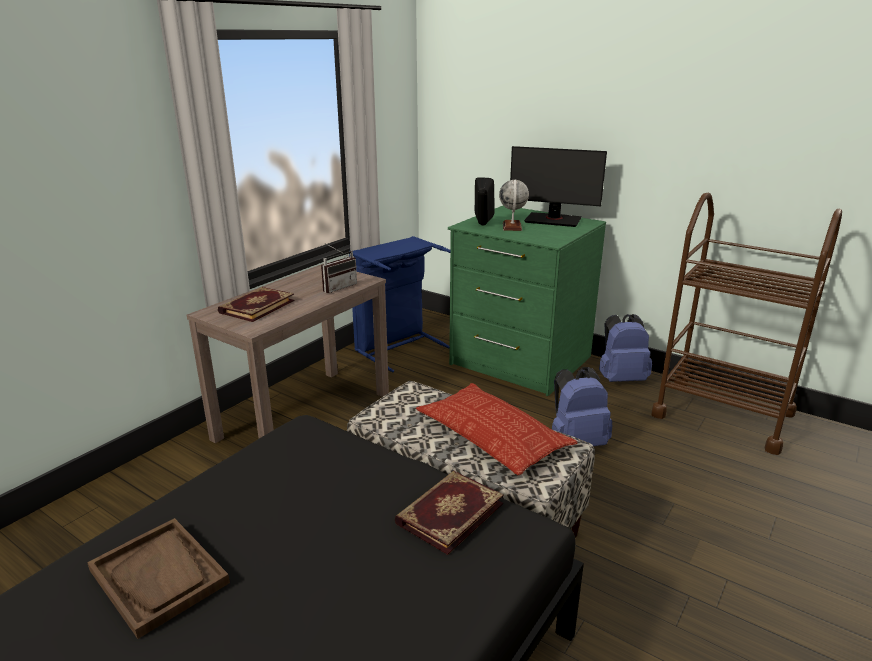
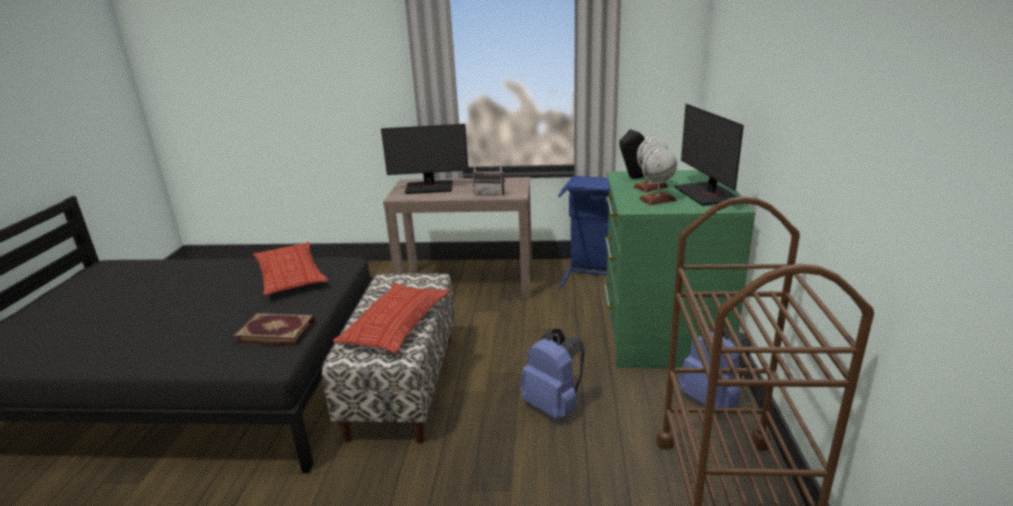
camera: 60 degrees right, 0 degrees up
(159, 577) = (193, 280): brown tray -> none
(256, 306) = (429, 187): book -> monitor
(280, 475) = (290, 275): none -> pillow
(544, 232) = (657, 200): none -> globe

